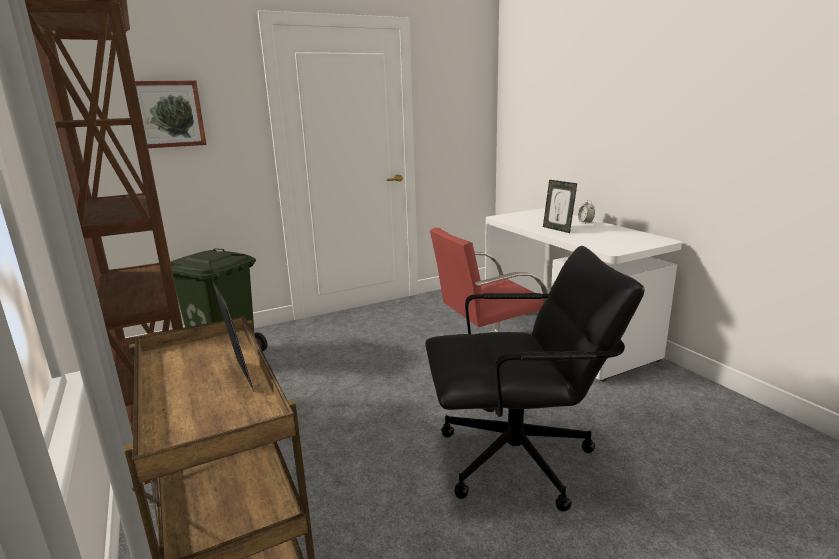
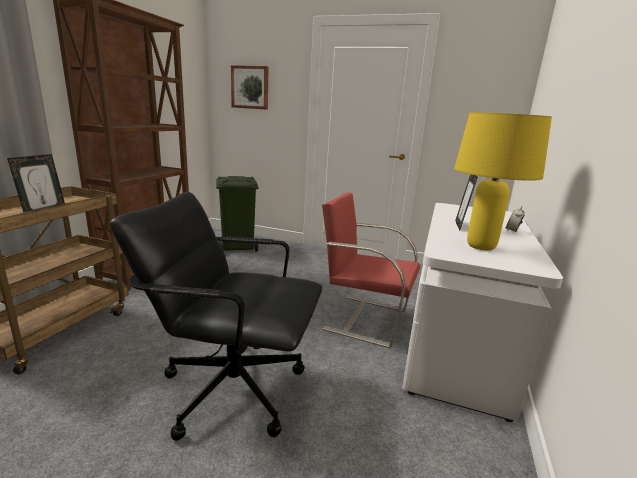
camera: 45 degrees right, 0 degrees up
(517, 460) = (232, 387): black office chair -> black office chair turned 150 degrees clockwise
(610, 239) = (481, 247): none -> yellow table lamp

